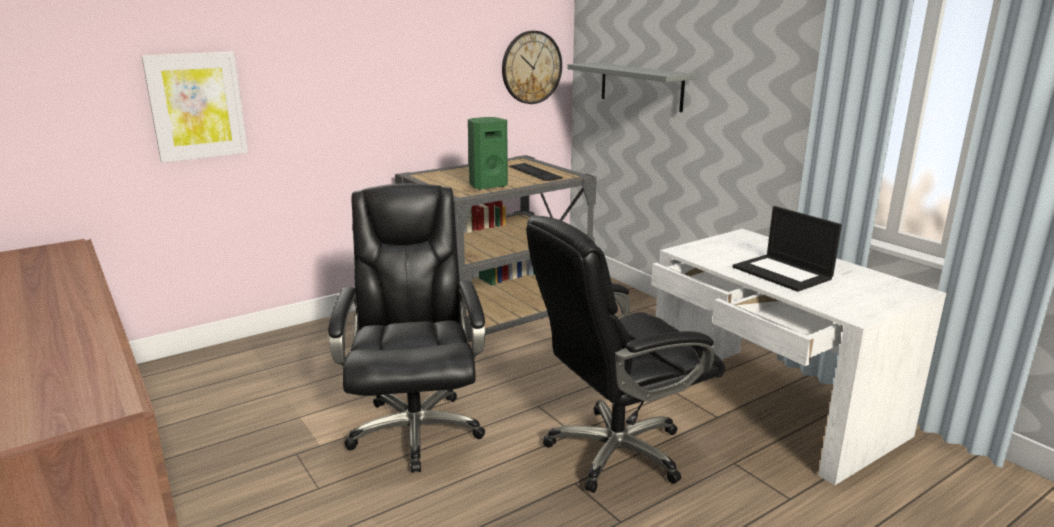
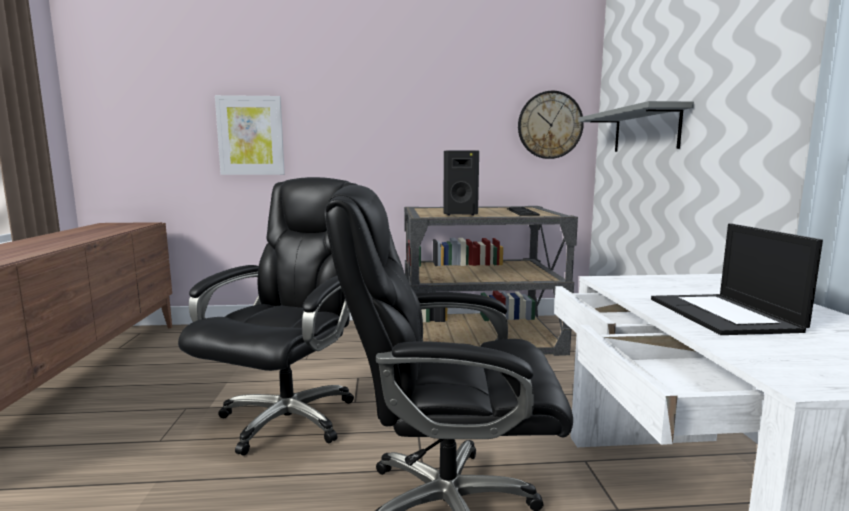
camera: 30 degrees right, 10 degrees down
(487, 185) = (460, 214): green speaker -> black speaker

